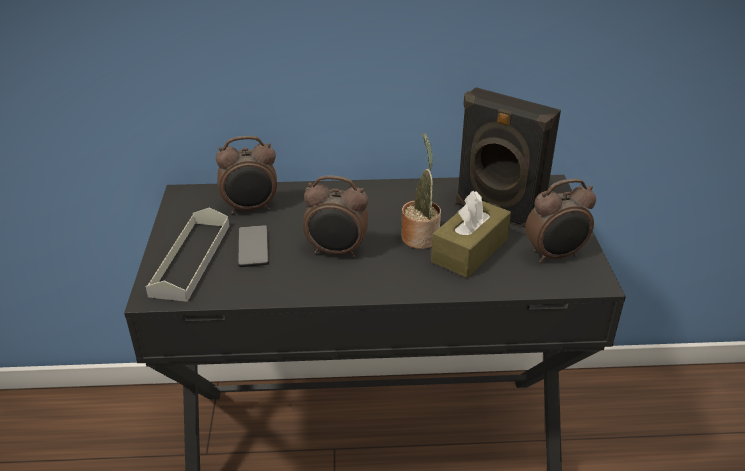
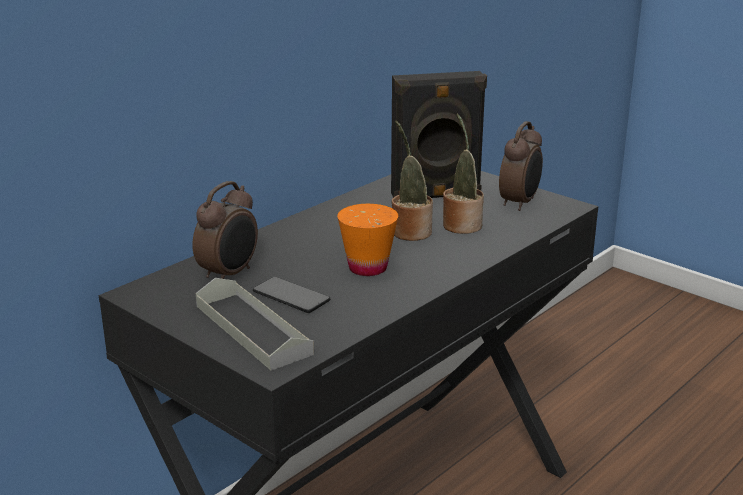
camera: 45 degrees left, 10 degrees down
(336, 252) = (367, 268): alarm clock -> orange cup
(469, 250) = (461, 224): brown tissue box -> potted plant

